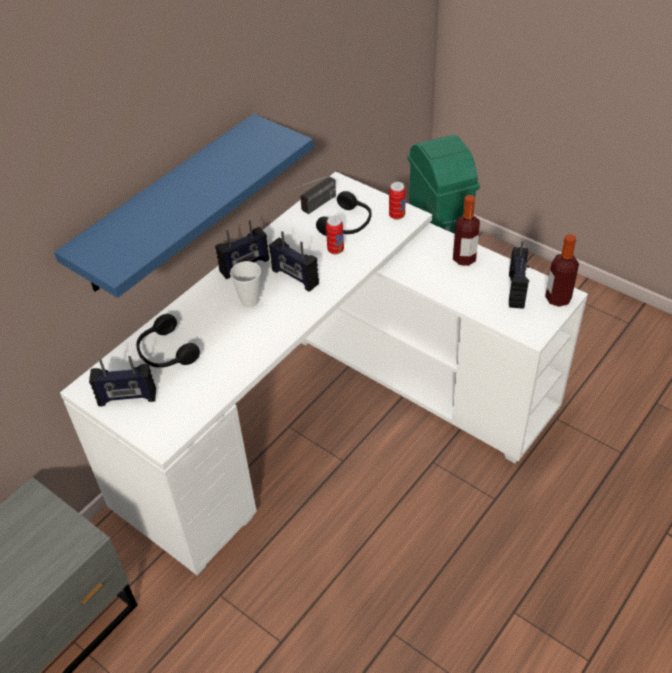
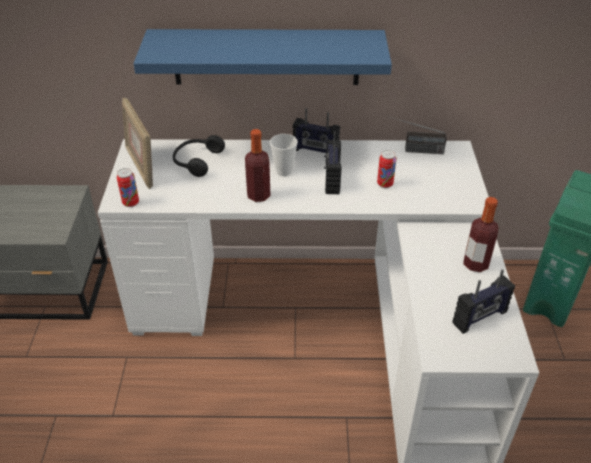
camera: 50 degrees right, 5 degrees down
(127, 398) = (142, 167): radio -> picture frame
(347, 224) = (420, 176): black headphones -> none
(397, 215) = (465, 196): can -> can (131, 203)
(558, 298) = (504, 352): bottle -> bottle (258, 195)

